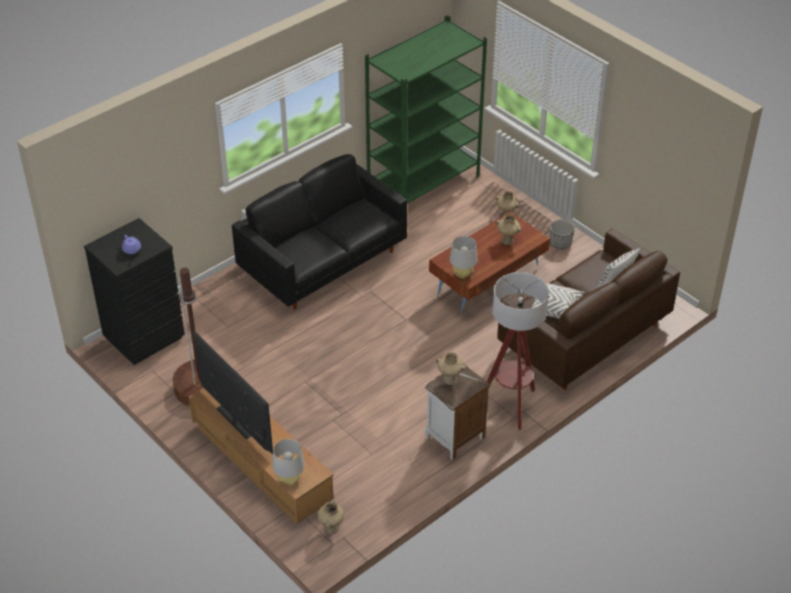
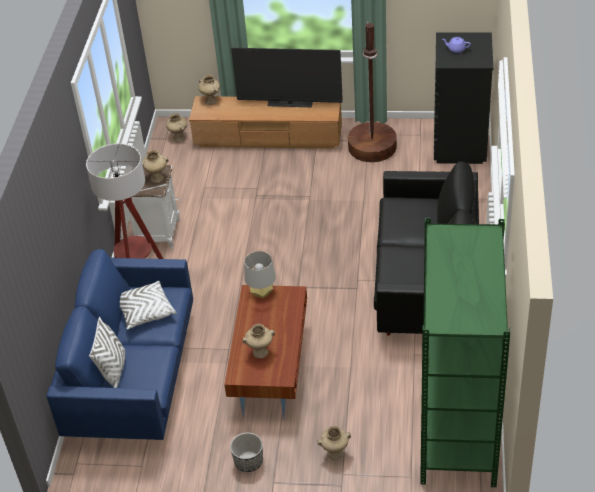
camera: 140 degrees right, 0 degrees up
(289, 480) = (211, 101): grey table lamp -> beige vase
(583, 336) = (134, 377): brown sofa -> blue sofa

